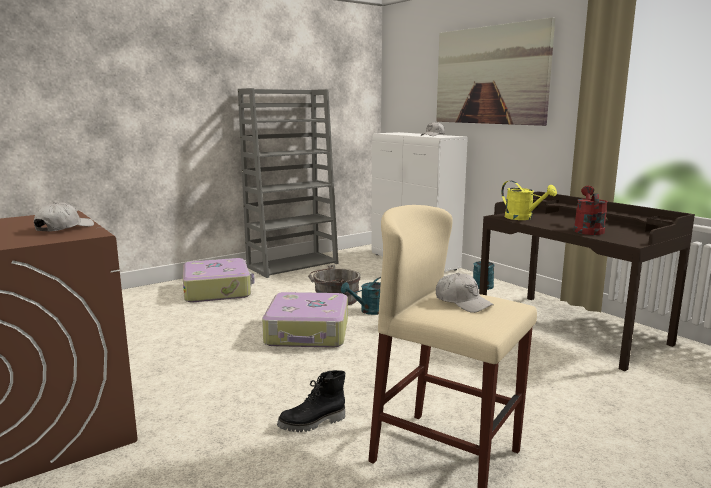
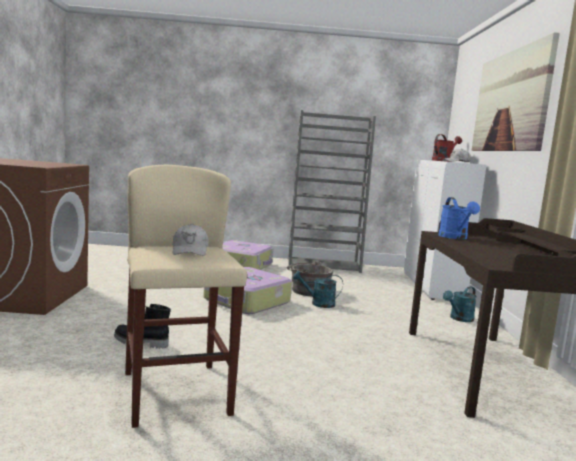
camera: 35 degrees right, 5 degrees down
(64, 228) = (42, 164): white cap -> none
(523, 218) = (455, 237): yellow watering can -> blue watering can
(587, 230) = (489, 253): red watering can -> red watering can (443, 161)

